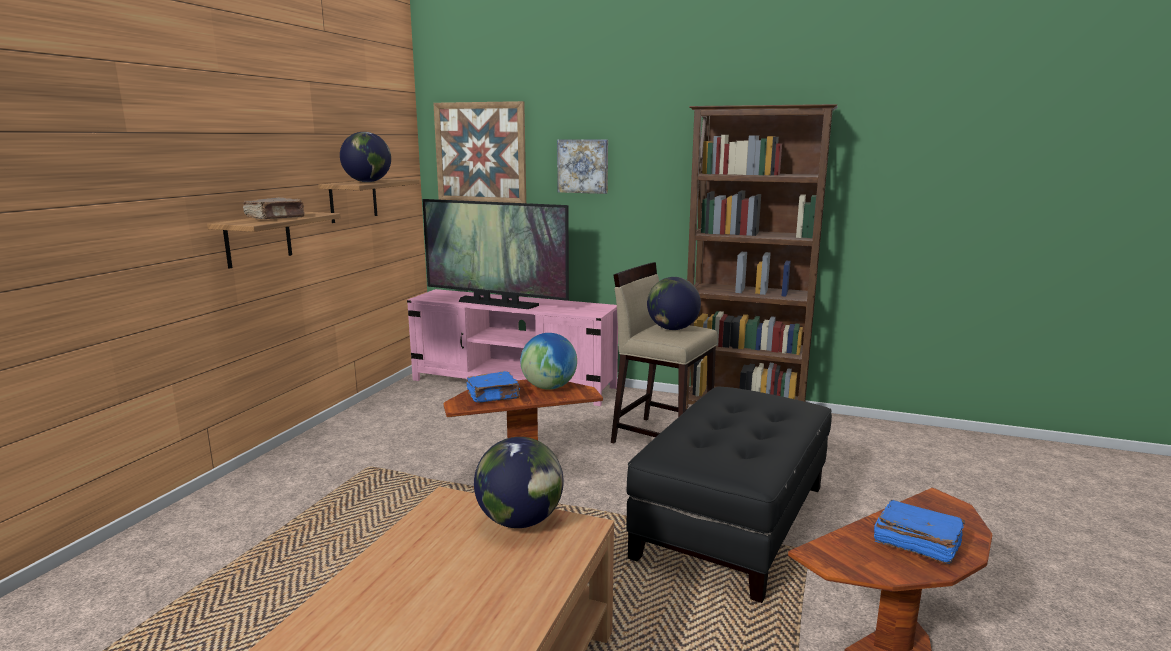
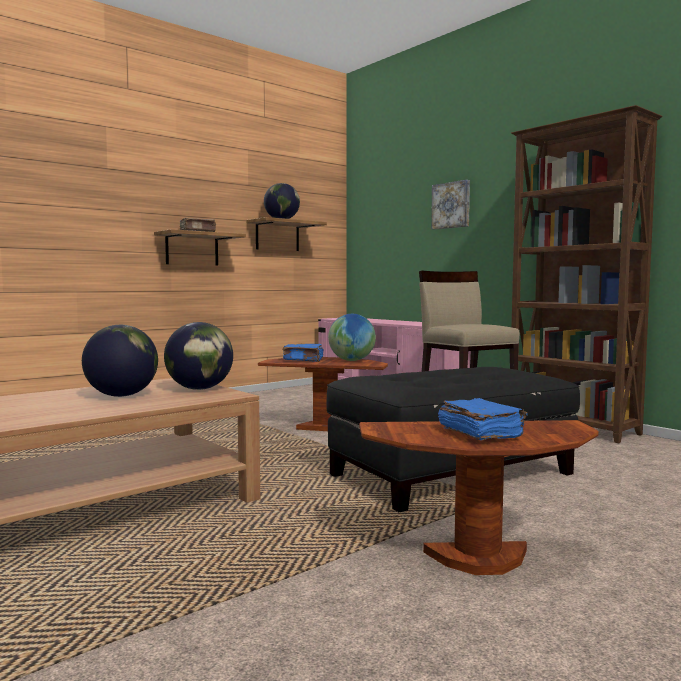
camera: 30 degrees right, 10 degrees down
(480, 153) = (383, 205): picture -> none
(496, 303) = (376, 321): television -> none
(672, 329) = (473, 324): globe -> globe (121, 395)

